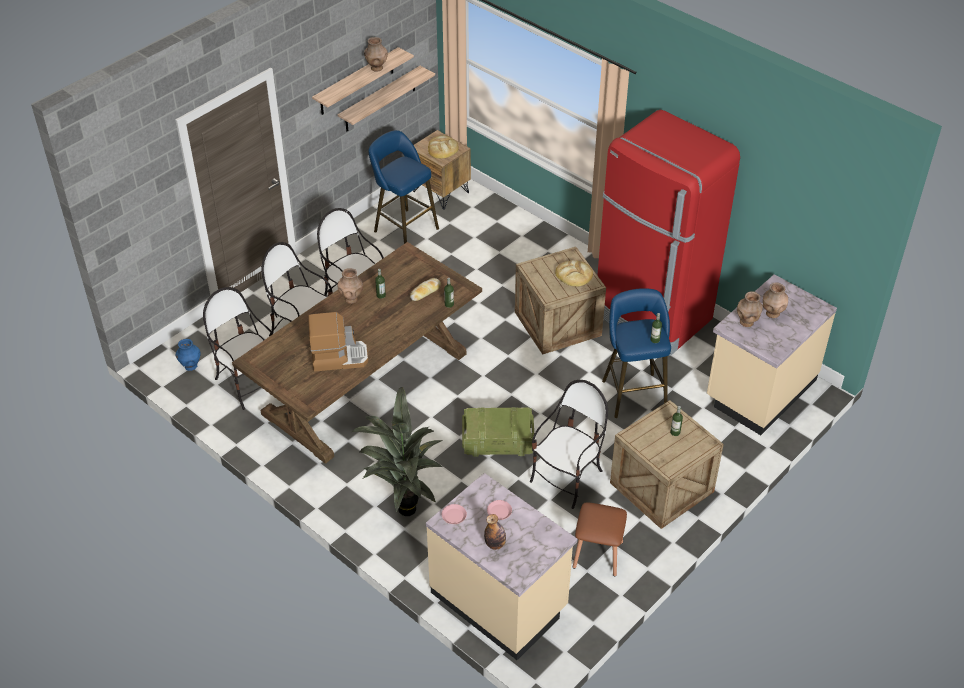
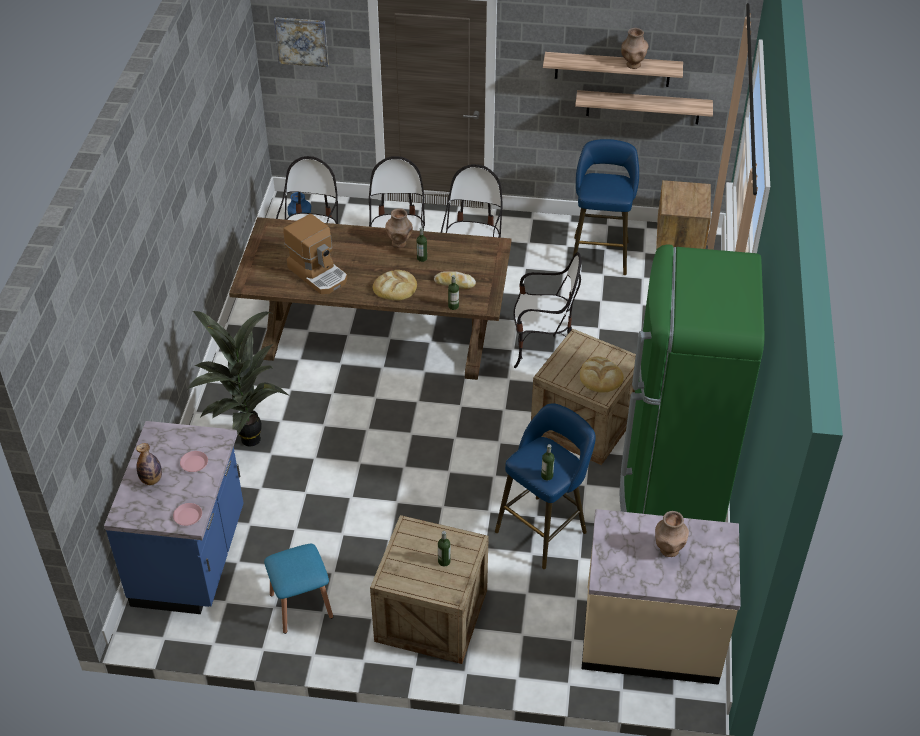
camera: 55 degrees right, 0 degrees up
(133, 206) = (302, 41): none -> picture
(442, 149) = (686, 201): bread -> bread (395, 287)
(454, 516) = (166, 435): pink plate -> pink plate (187, 516)
(497, 441) = (385, 458): crate -> none
(499, 600) = (191, 558): beige counter -> blue counter
(567, 479) = (380, 534): chair -> chair (543, 350)
(598, 554) = (301, 605): brown stool -> blue stool
(652, 316) = (671, 491): red fridge -> green fridge
(746, 322) = (631, 533): brown vase -> none

